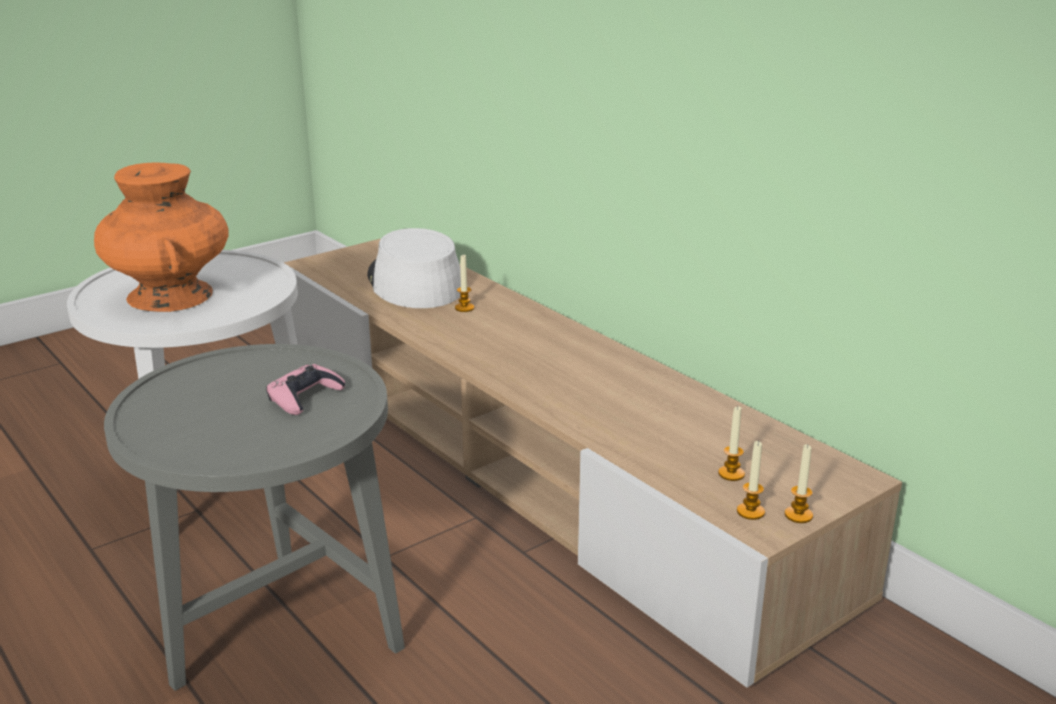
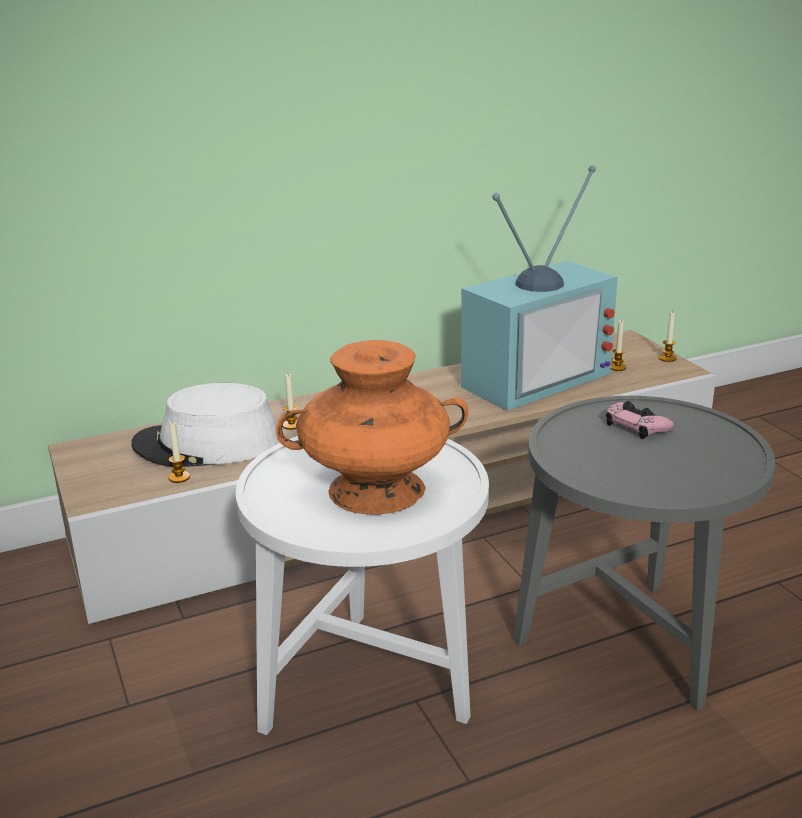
camera: 75 degrees left, 0 degrees up
(656, 415) = (532, 377): none -> television
(750, 512) = (663, 369): candle -> candle (179, 477)

